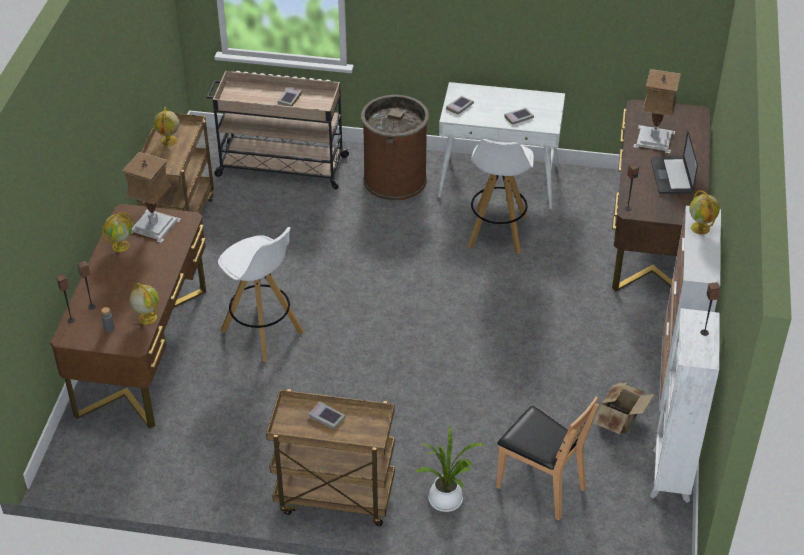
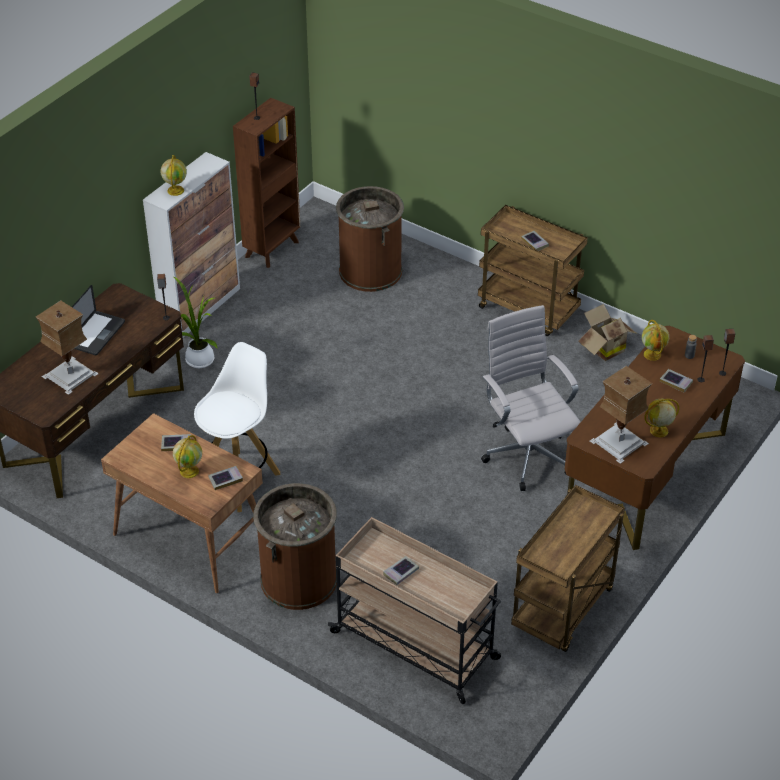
camera: 155 degrees left, 0 degrees up
(116, 296) = (676, 382): none -> book
(169, 141) = (568, 547): globe -> globe (189, 471)
(263, 332) = (526, 454): white stool -> white office chair
(448, 501) = (445, 282): potted plant -> potted plant (199, 358)
(499, 180) = (190, 538): white desk -> brown desk
(540, 486) = (370, 271): brown chair -> brown trash can
(621, 421) = (274, 291): cardboard box -> cardboard box (603, 349)
(670, 476) = (273, 249): white bookcase -> brown bookcase

